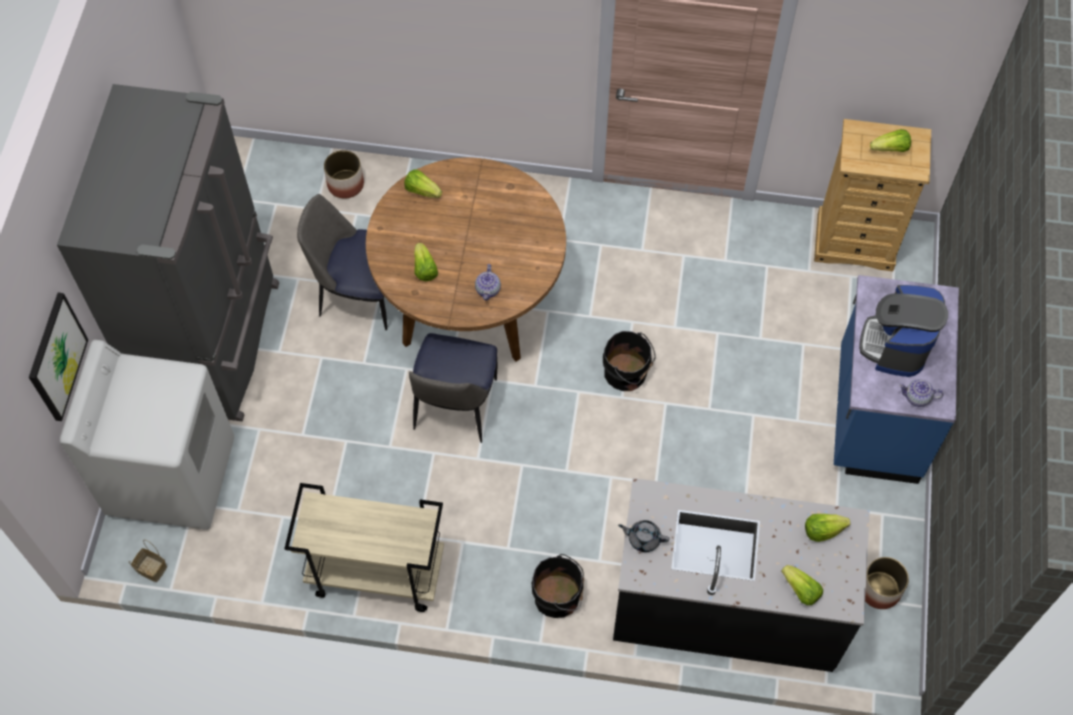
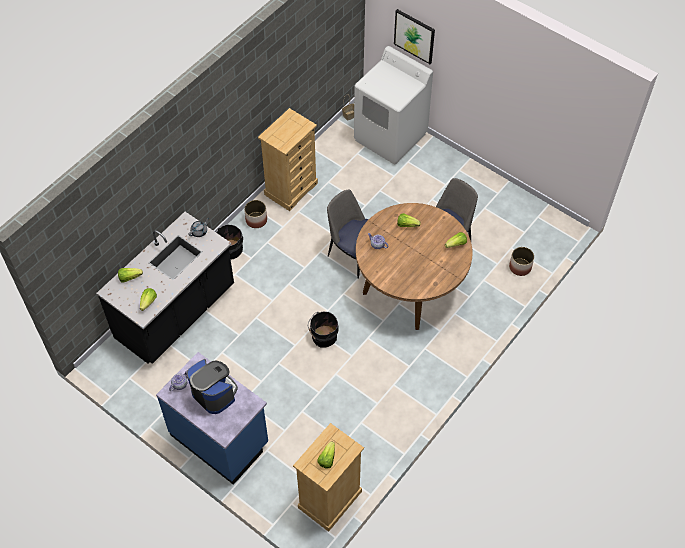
camera: 120 degrees right, 5 degrees down
(216, 344) = (452, 177): grey fridge -> none
(375, 574) = (291, 188): beige cart -> beige dresser
(879, 590) = (133, 381): planter -> planter (256, 220)

